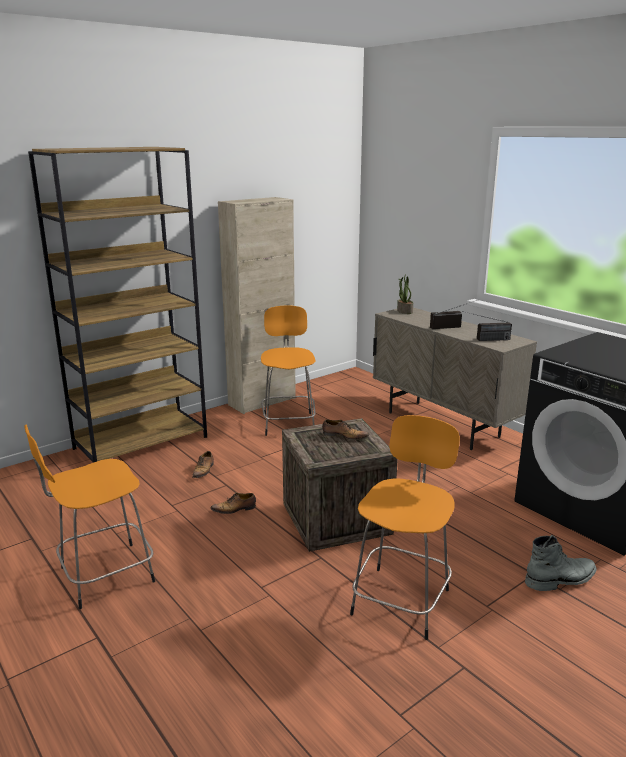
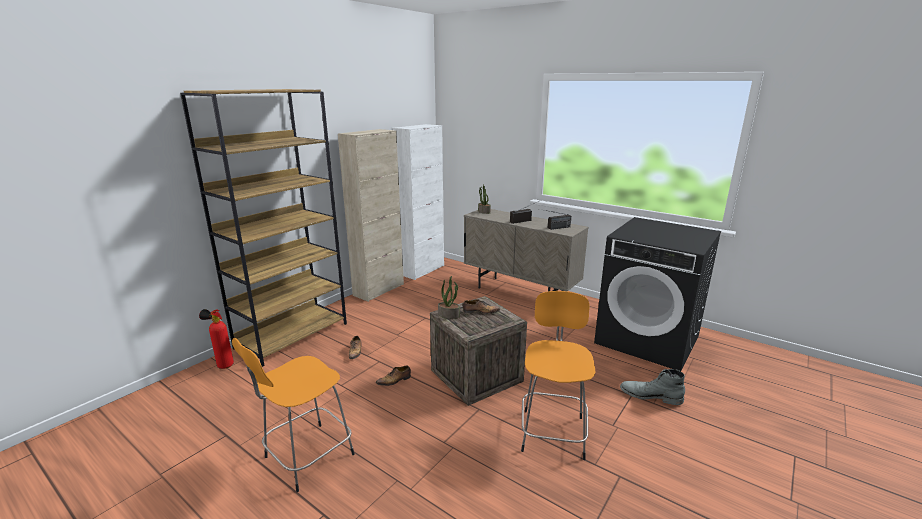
camera: 15 degrees left, 0 degrees up
(56, 465) = (223, 365): none -> fire extinguisher
(288, 423) = (407, 304): orange stool -> none
(303, 435) = (449, 315): none -> potted plant
(327, 383) = (422, 270): none -> white cabinet
(561, 579) = (650, 395): grey boot -> grey boot turned 120 degrees counterclockwise

